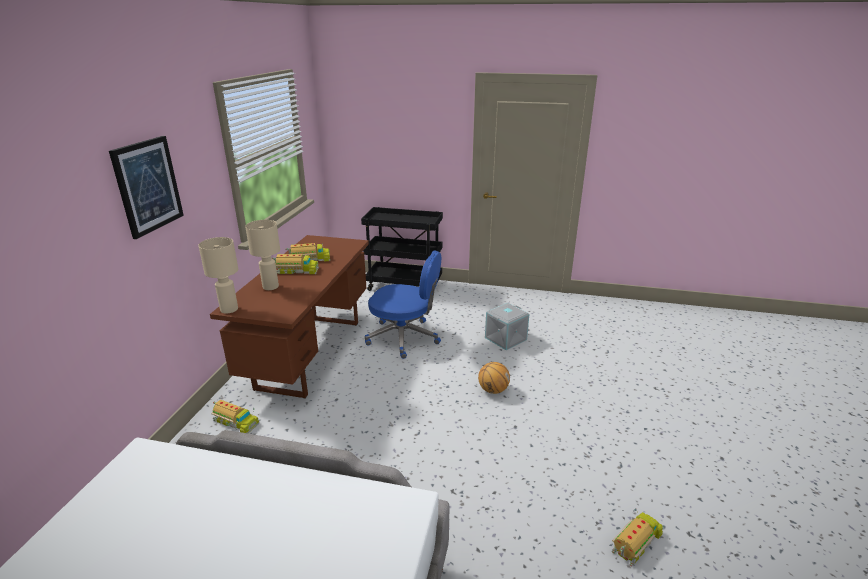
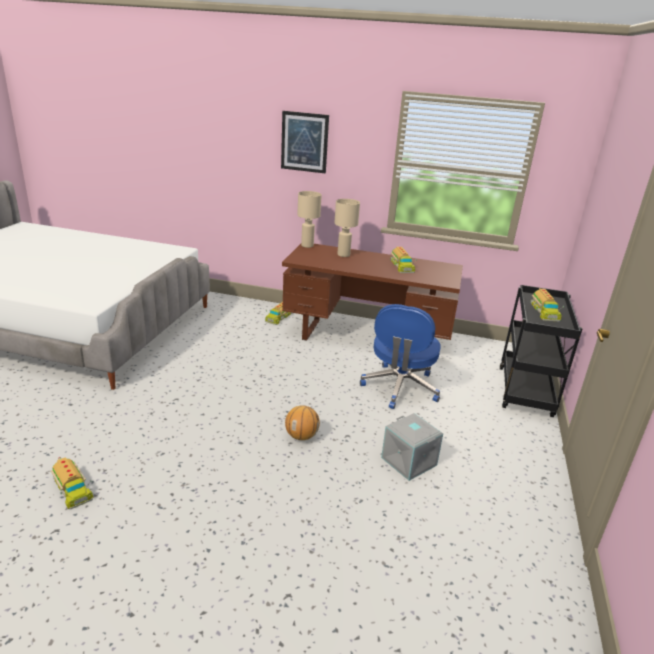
camera: 90 degrees right, 0 degrees up
(297, 271) = (375, 262): toy truck -> toy truck (543, 311)

